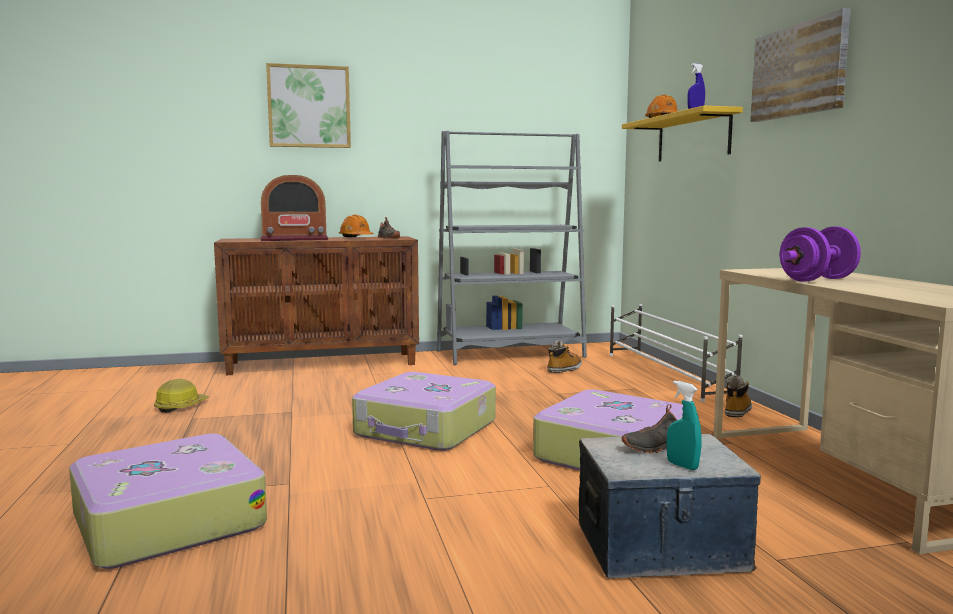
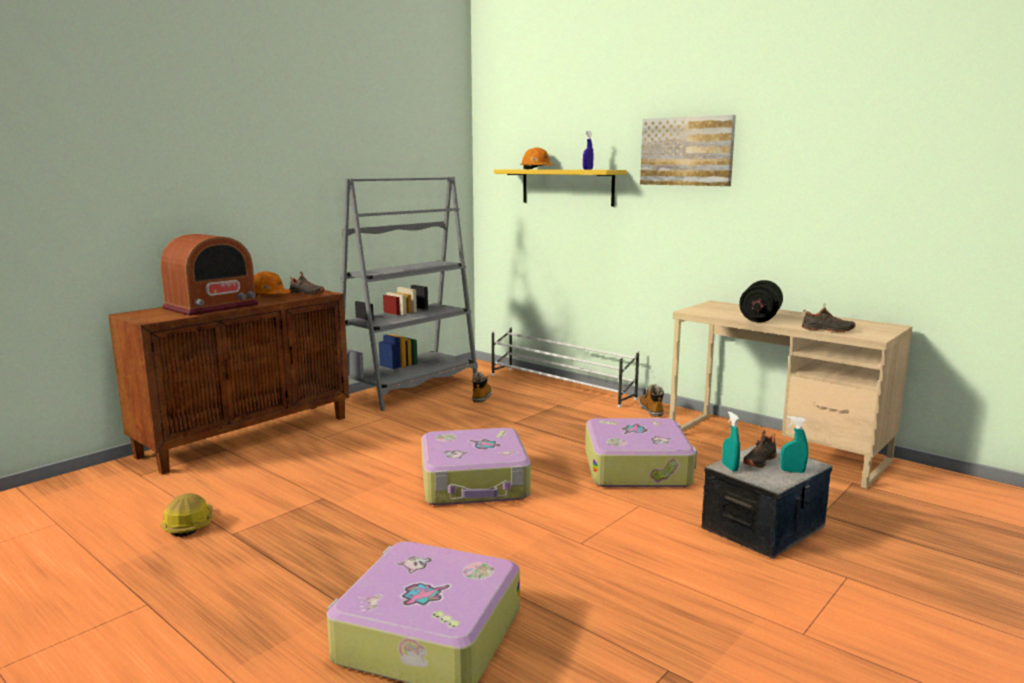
camera: 35 degrees left, 5 degrees up
(309, 106) = (197, 151): picture -> none
(606, 445) = (729, 467): none -> turquoise spray bottle
(817, 280) = (759, 318): purple dumbbell -> black dumbbell
(884, 293) = (827, 330): none -> black shoe

